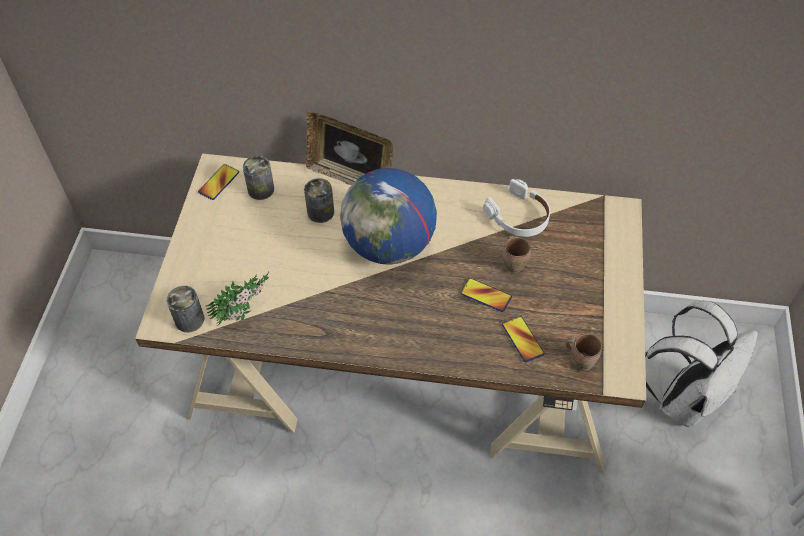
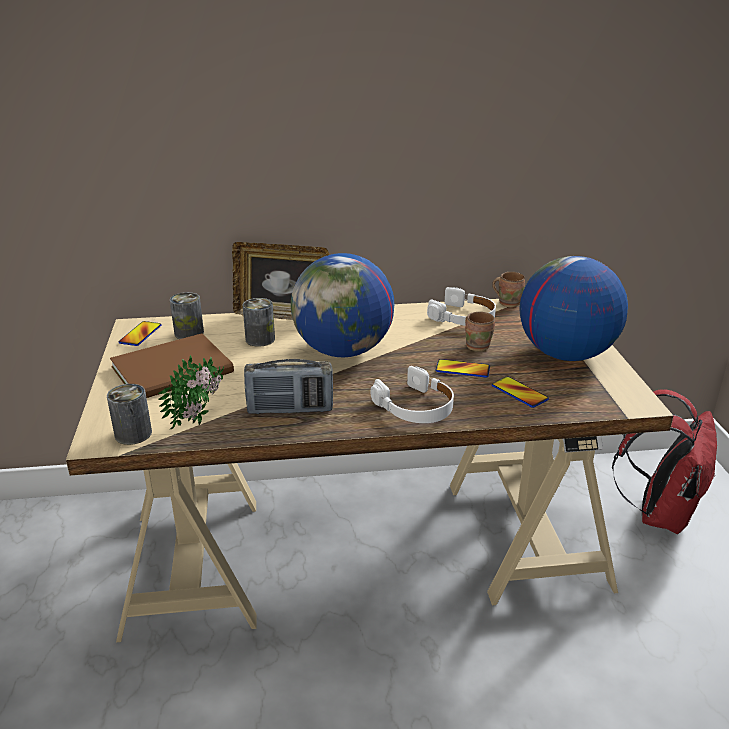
camera: 15 degrees left, 25 degrees down
(239, 242) = (176, 370): none -> brown book
(319, 317) = (290, 409): none -> radio
(425, 338) = (415, 407): none -> white headphones
(580, 360) = (587, 398): brown mug -> brown mug (508, 302)
(590, 294) = (565, 354): none -> globe
(684, 397) = (659, 513): white backpack -> red backpack

